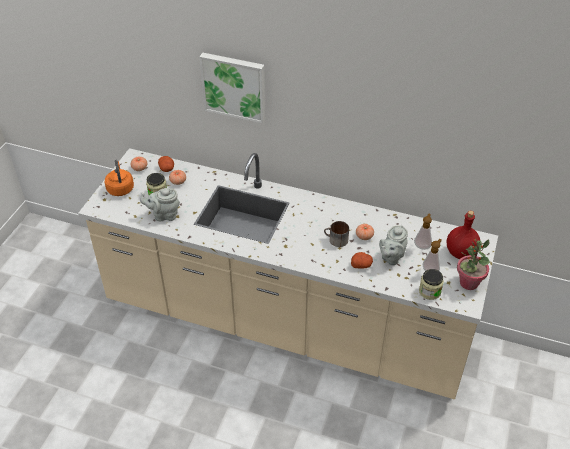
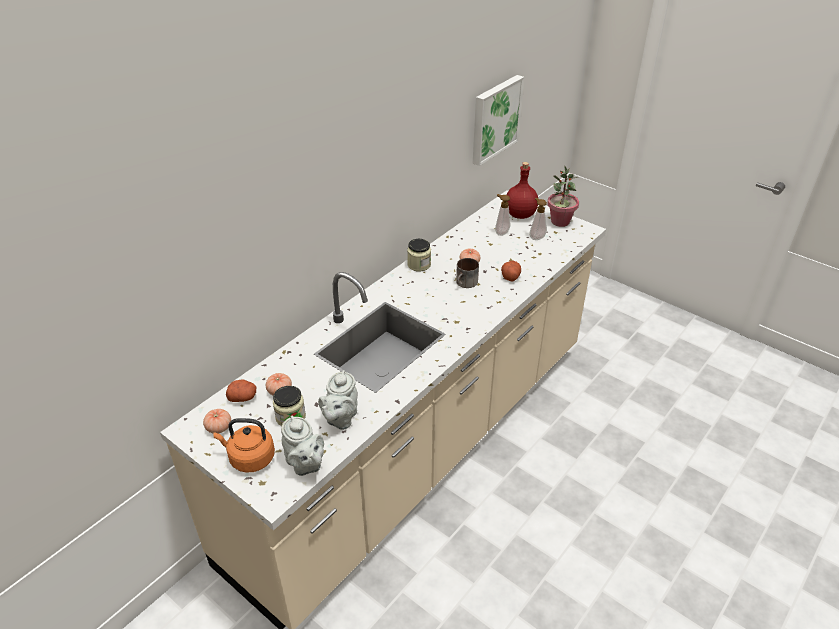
camera: 70 degrees left, 5 degrees down
(234, 86) = (281, 208): picture -> picture (494, 119)
(391, 257) = (508, 255): grey teapot -> grey teapot (305, 464)
(429, 291) = (563, 245): jar -> jar (419, 265)

